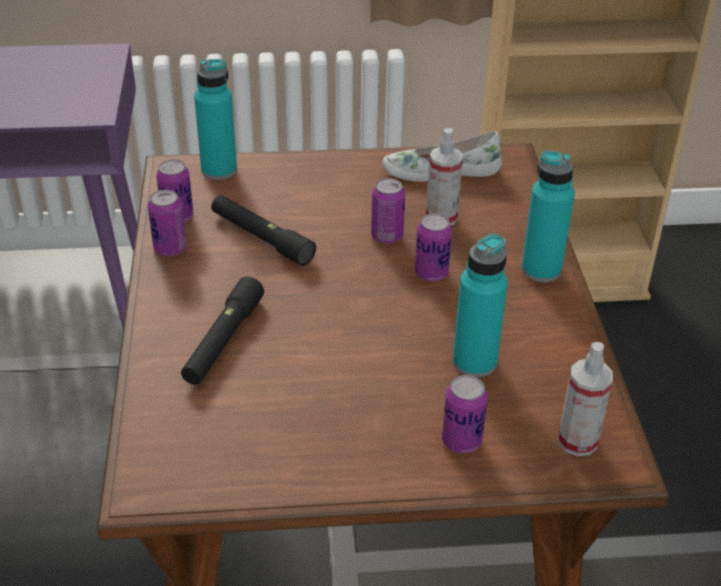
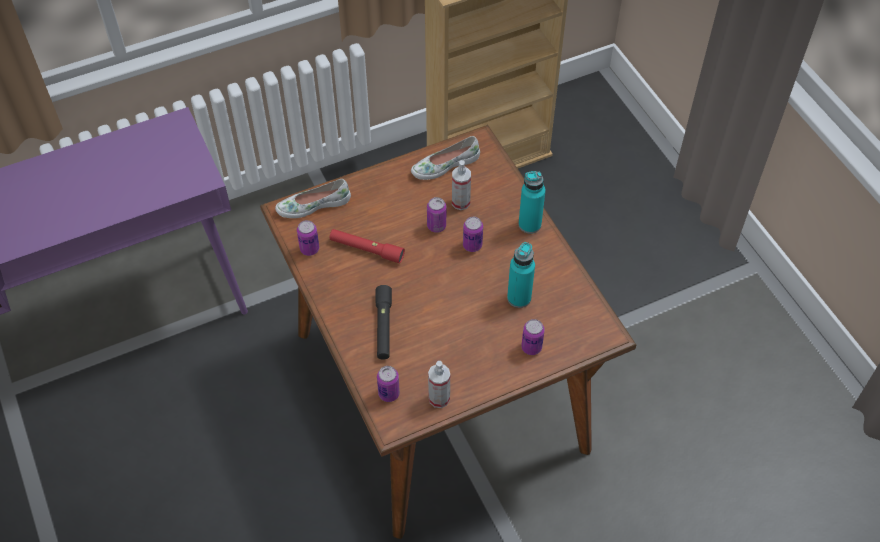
camera: 20 degrees left, 15 degrees up
(170, 248) = (319, 273): can -> can (389, 393)
(219, 170) = (313, 204): turquoise bottle -> white shoe
(261, 238) = (366, 249): black flashlight -> red flashlight
(577, 441) = (586, 329): spray bottle -> spray bottle (439, 398)

